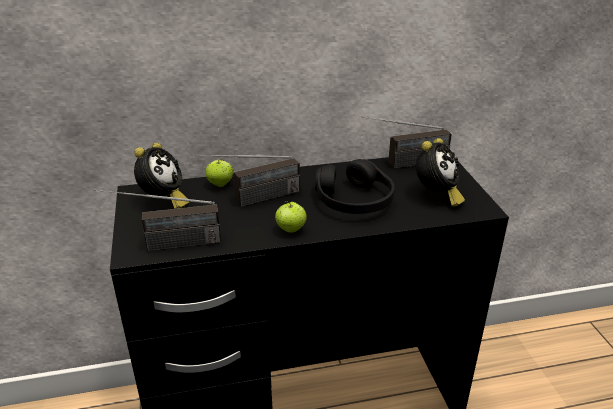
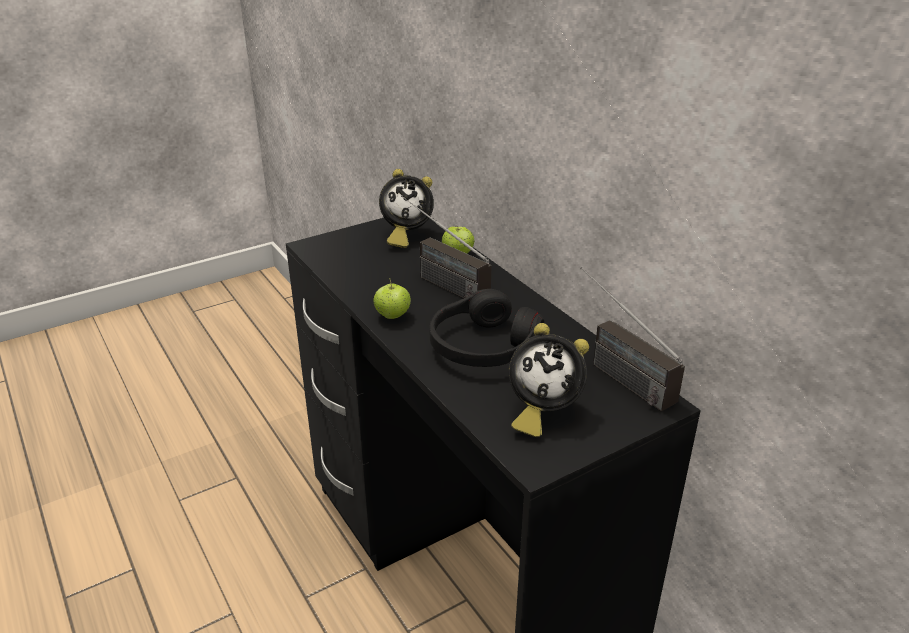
camera: 70 degrees right, 0 degrees up
(164, 245) = (330, 256): radio -> none

